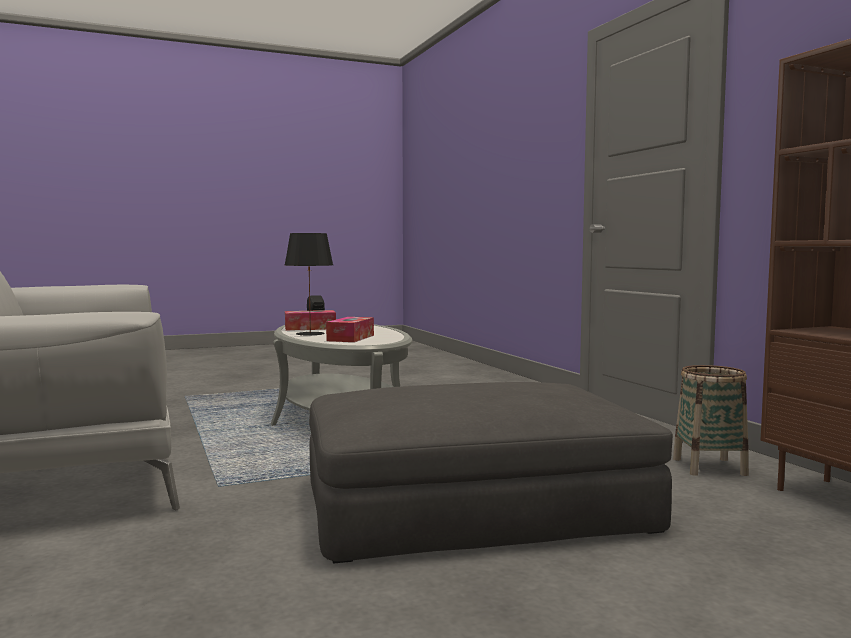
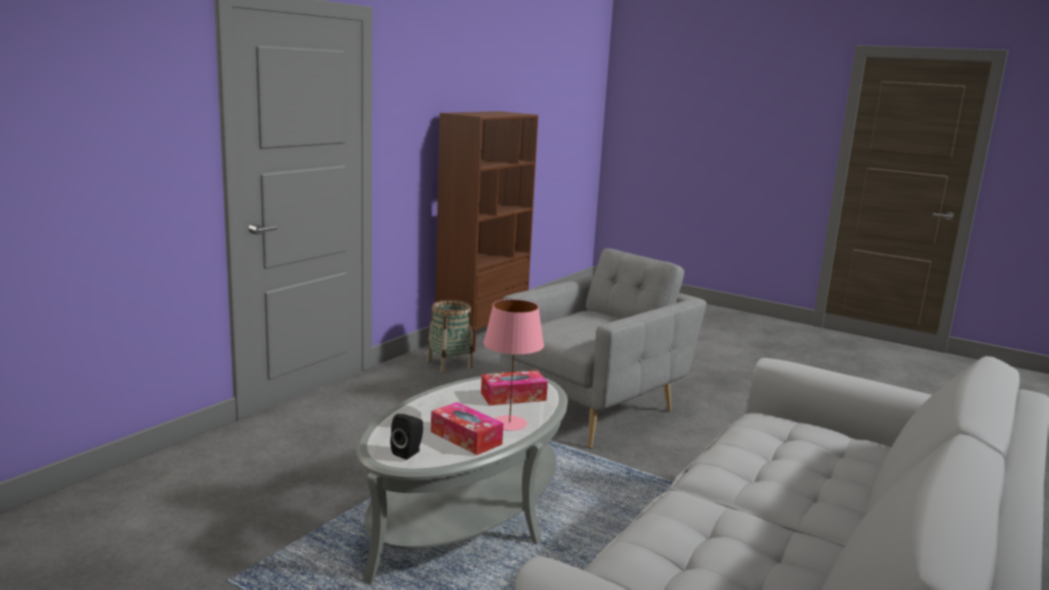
camera: 125 degrees left, 10 degrees up
(309, 334) = (509, 423): black table lamp -> pink table lamp
(474, 504) = (596, 409): grey ottoman -> grey armchair

